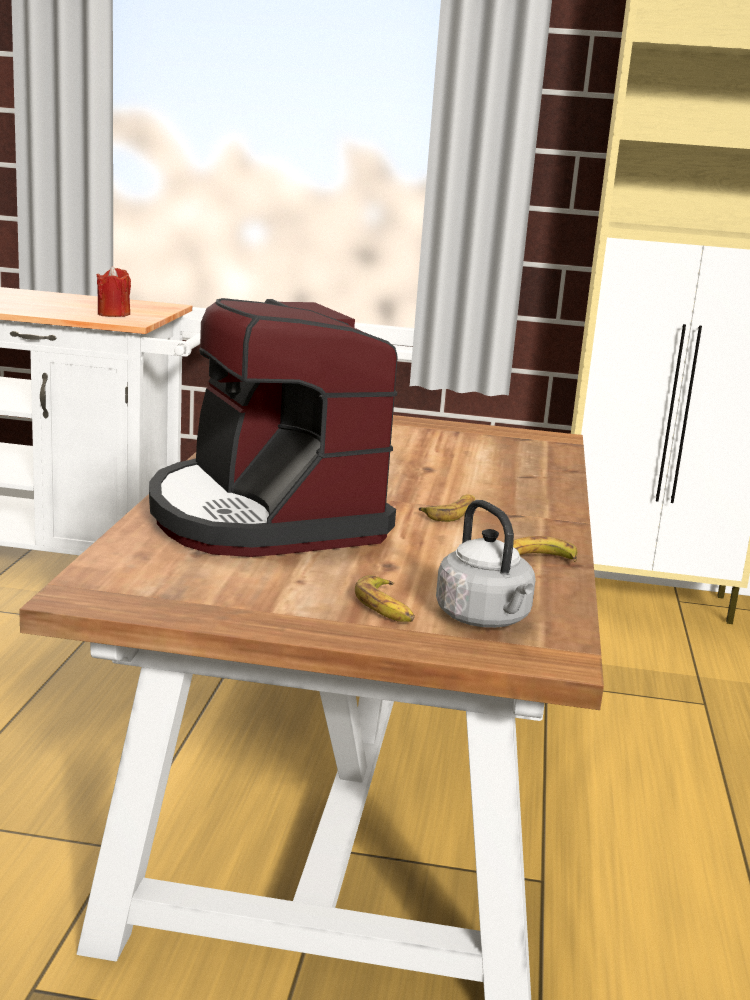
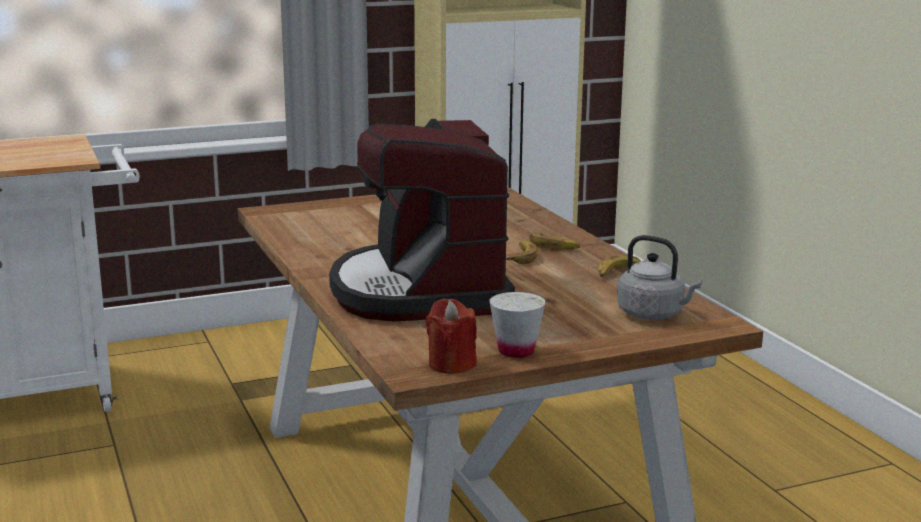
camera: 30 degrees left, 0 degrees up
(113, 314) = (45, 156): red candle -> red candle (451, 364)
(233, 608) = (516, 351): none -> white cup
(264, 517) = (420, 291): coffee machine -> coffee machine turned 45 degrees clockwise
(386, 607) = (594, 324): banana -> banana (554, 246)

